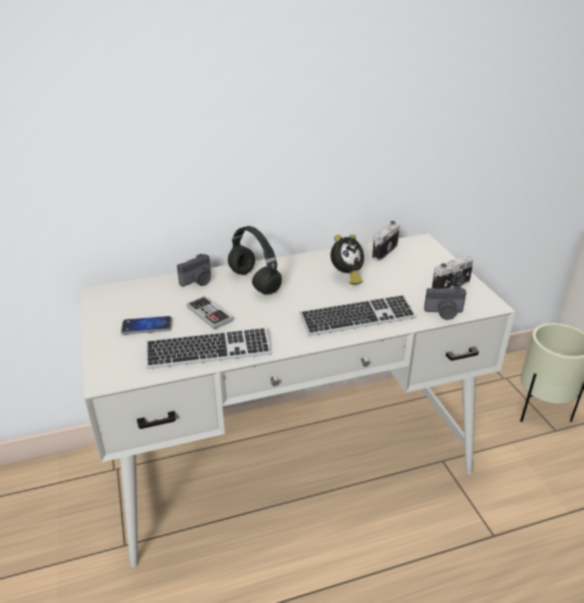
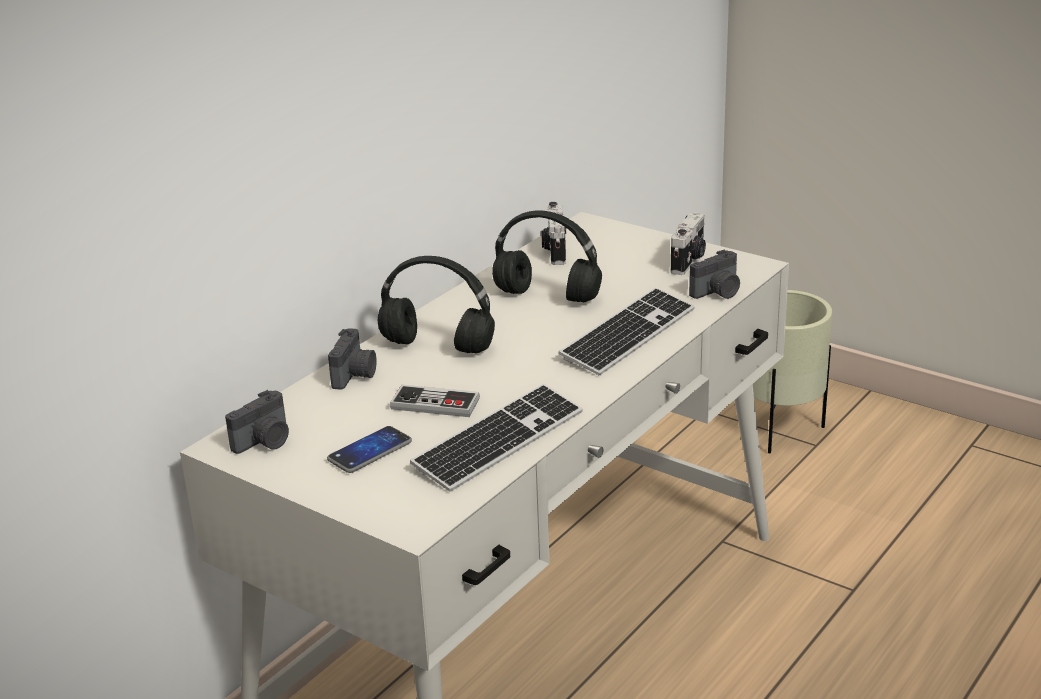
camera: 35 degrees left, 5 degrees down
(115, 299) = (265, 442): none -> camera
(346, 276) = (549, 296): alarm clock -> black headphones

